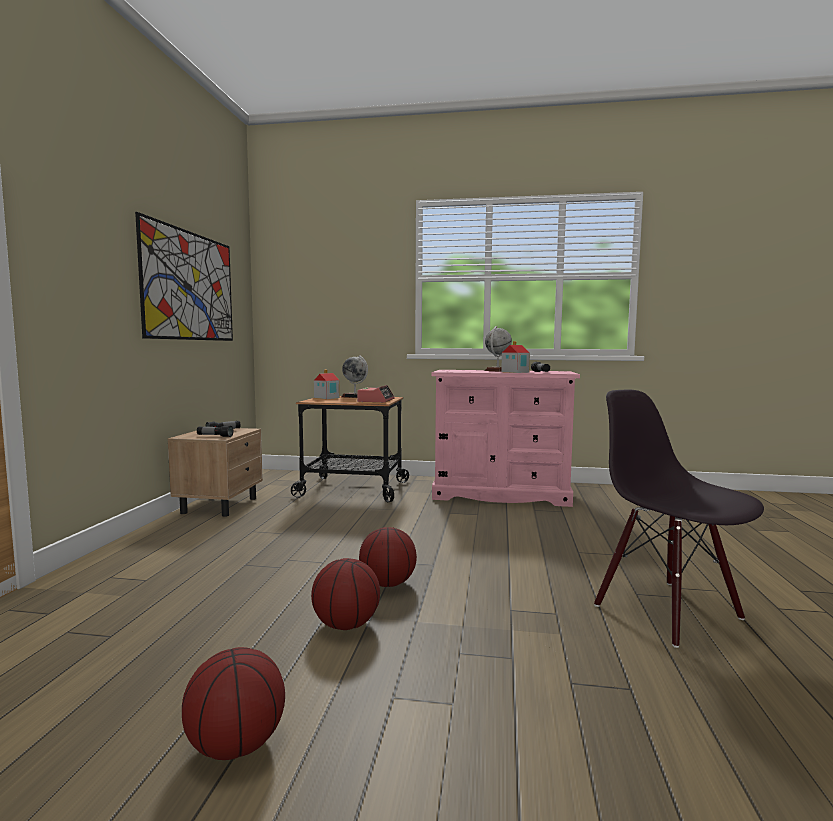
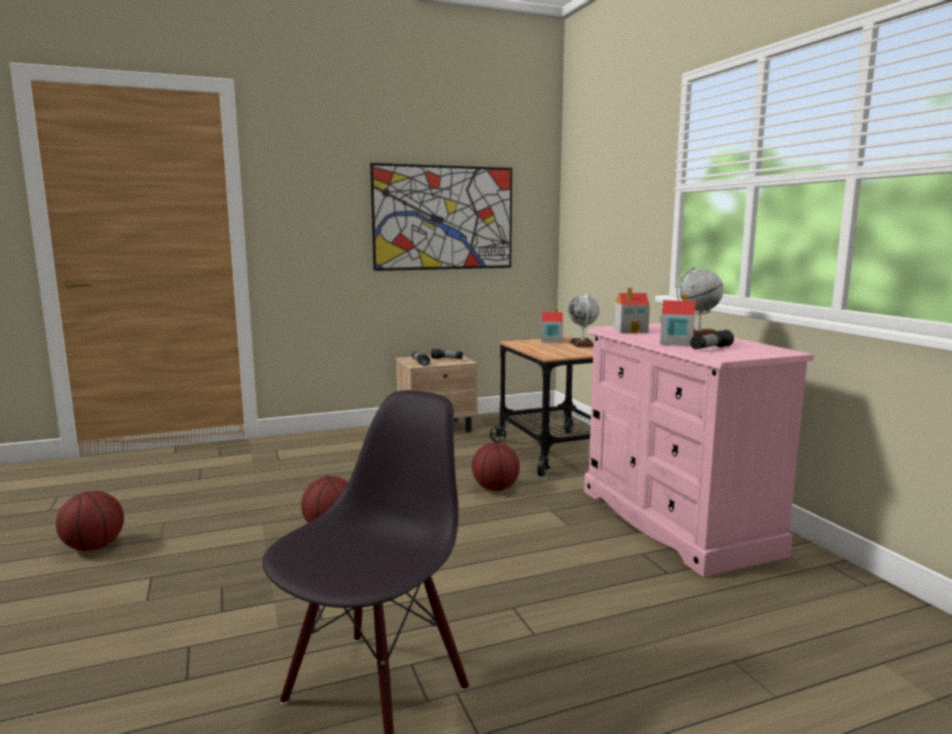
camera: 60 degrees right, 5 degrees up
(346, 624) = (247, 534): basketball -> basketball (495, 488)
(376, 400) = (565, 353): alarm clock -> none
(461, 371) = (631, 330): none -> toy house

